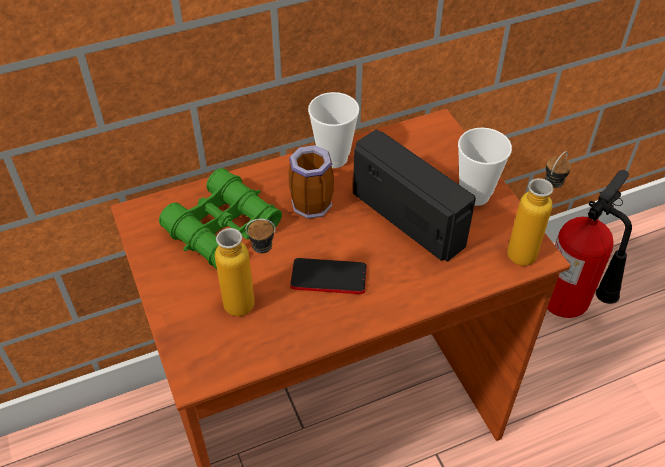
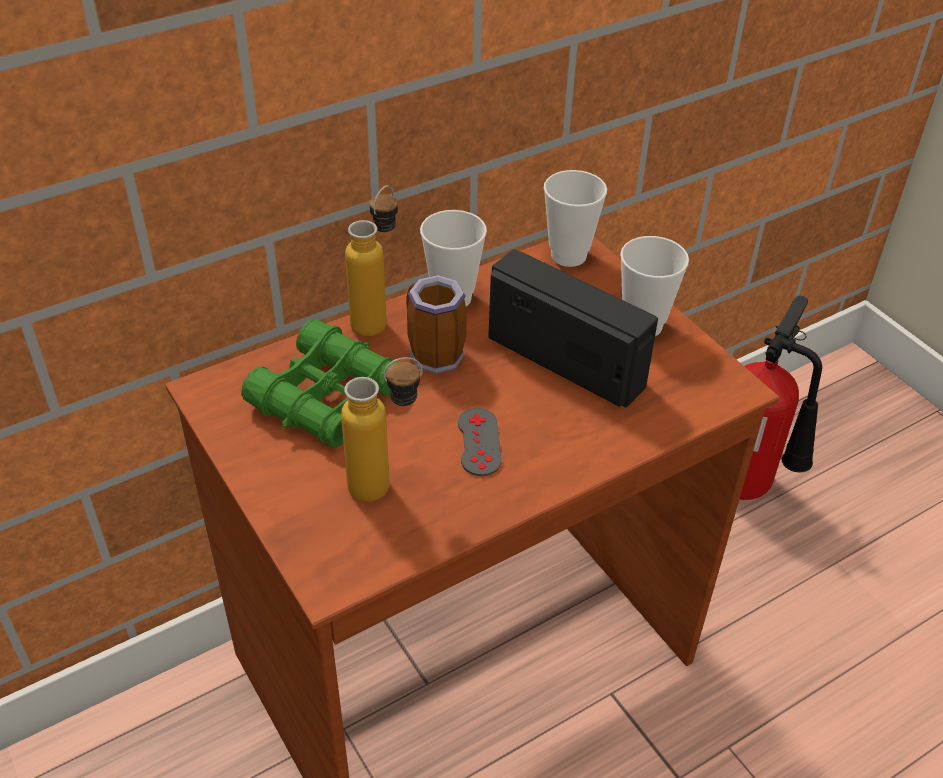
camera: 10 degrees left, 5 degrees down
(328, 277) = (479, 442): phone -> grey game controller
(429, 131) = (568, 255): none -> cup
(528, 248) = (723, 382): bottle -> bottle (377, 318)

